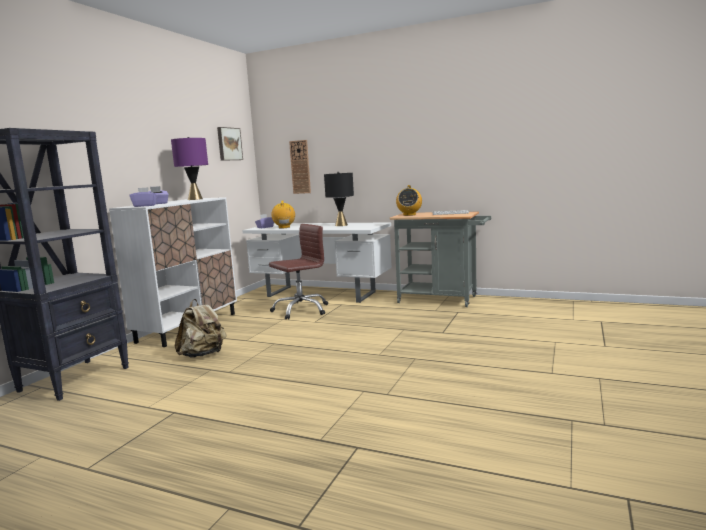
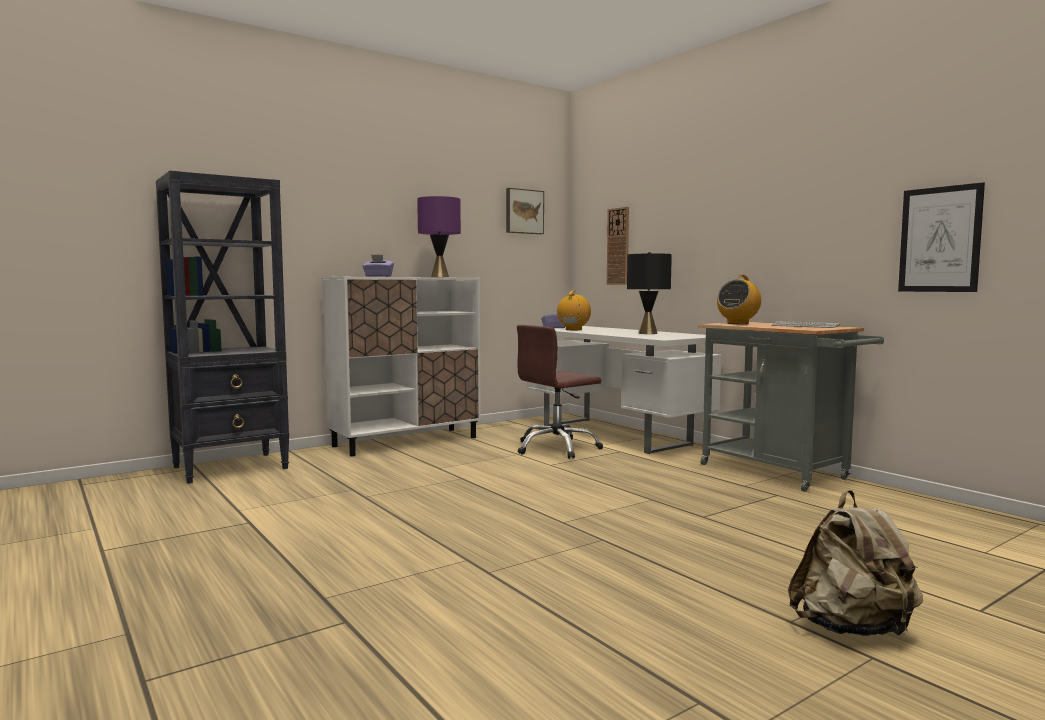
camera: 30 degrees right, 5 degrees down
(145, 206) = (353, 276): purple tissue box -> none
(203, 355) = (371, 473): beige backpack -> beige backpack (852, 629)
(301, 310) = (557, 448): brown office chair -> brown office chair turned 150 degrees clockwise
(516, 161) = (939, 239): none -> picture

